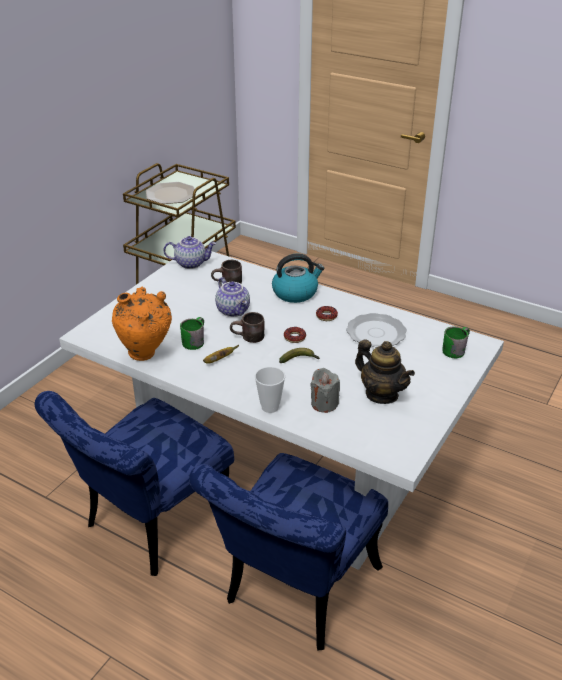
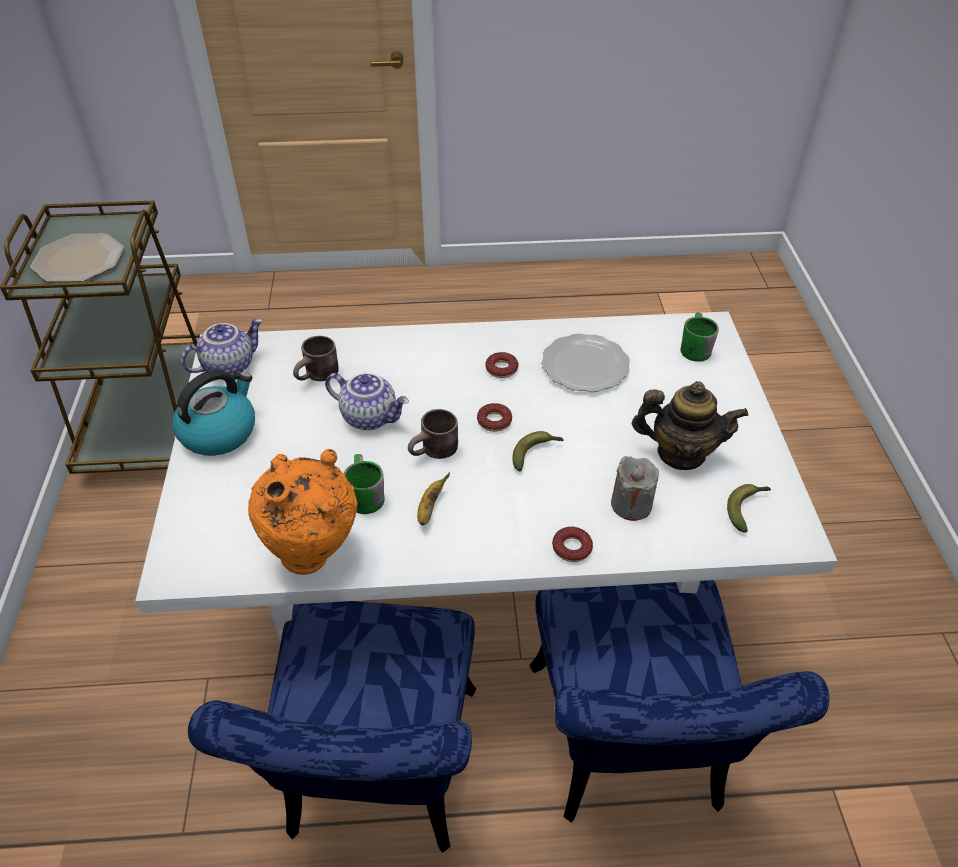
camera: 35 degrees left, 10 degrees up
(270, 407) = (572, 548): cup -> donut
(295, 292) = (426, 350): kettle -> kettle (219, 432)
(389, 434) = (746, 508): none -> banana

